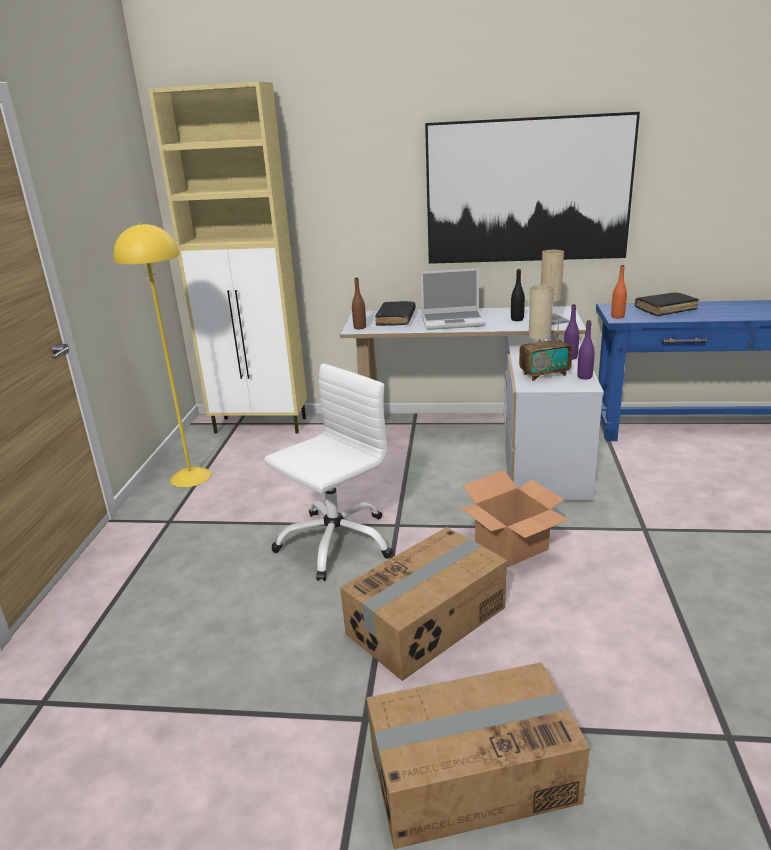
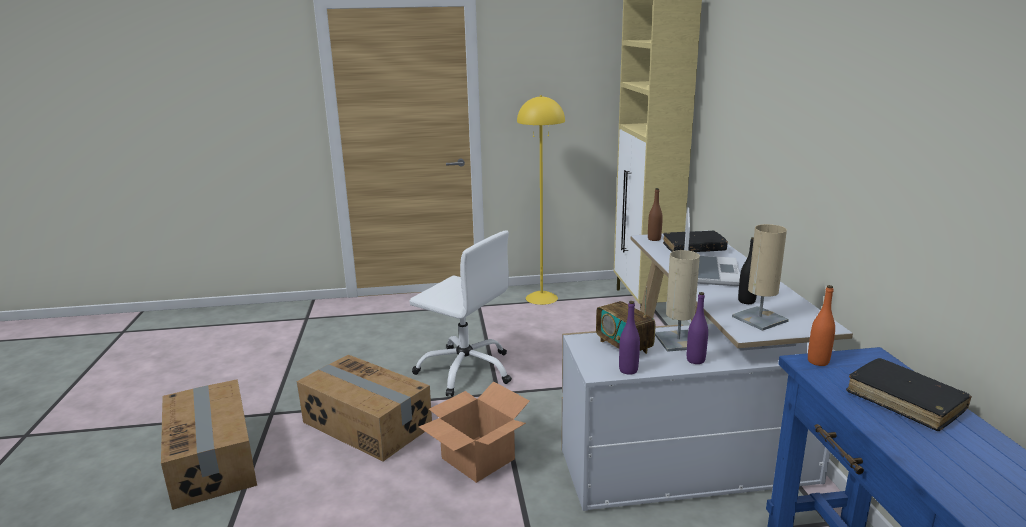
camera: 75 degrees right, 5 degrees down
(453, 321) = (708, 272): laptop -> laptop turned 150 degrees counterclockwise
(527, 191) = (844, 148): picture -> none

